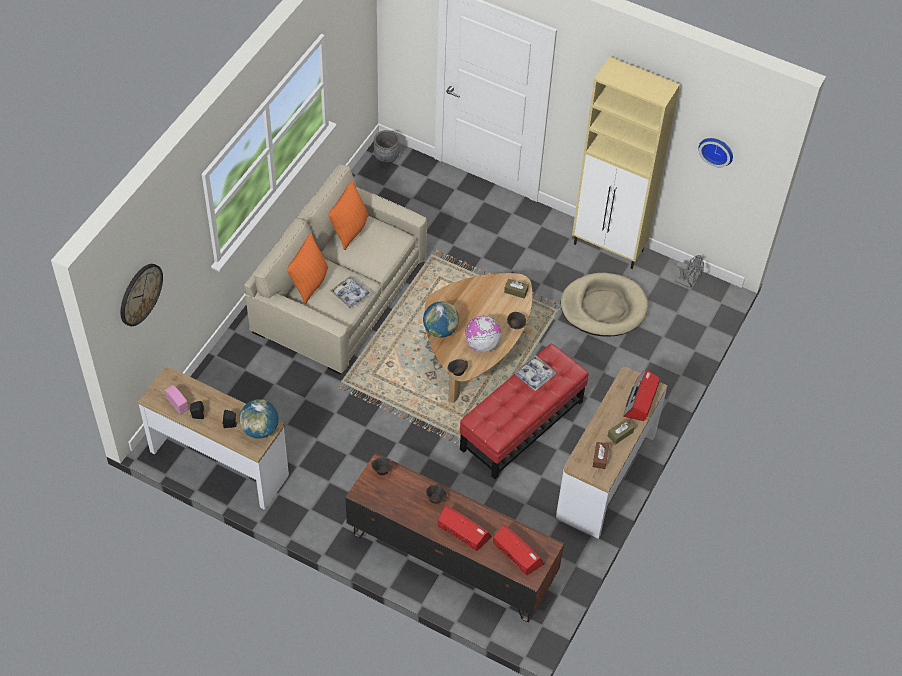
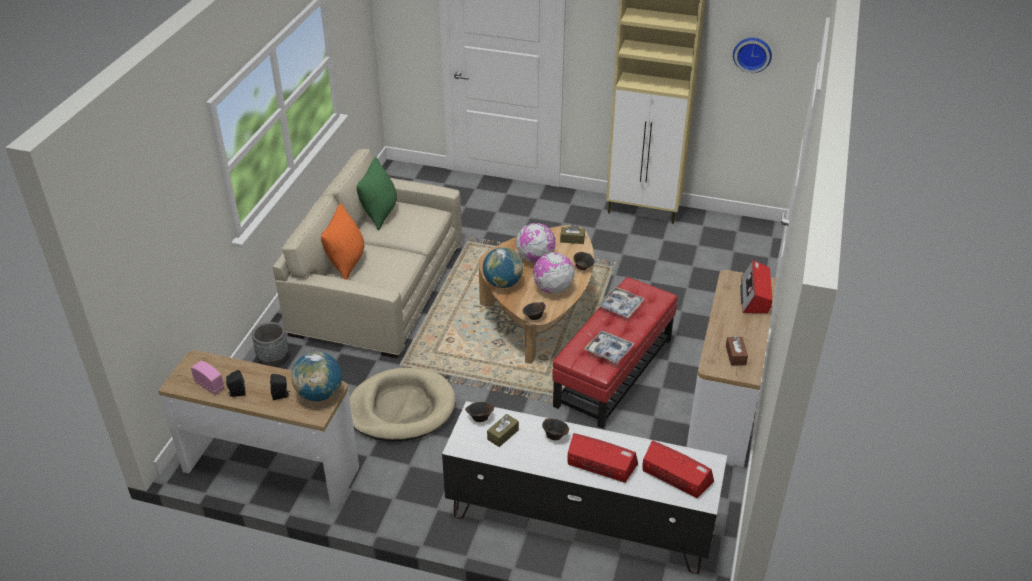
camera: 10 degrees left, 15 degrees down
(140, 294) = (145, 241): wall clock -> none
(350, 230) = (380, 214): orange pillow -> green pillow
(350, 294) = (395, 266): tray -> tray (608, 350)
(386, 157) = (399, 174): grey planter -> grey planter (273, 357)
(450, 557) = (579, 519): brown tv stand -> white tv stand
(476, 307) = (535, 258): none -> globe
(603, 307) = (658, 258): beige dog bed -> beige dog bed (401, 408)
(620, 434) = (747, 329): brown tissue box -> brown tissue box (503, 434)
(687, 282) = (732, 226): grey fan -> none

